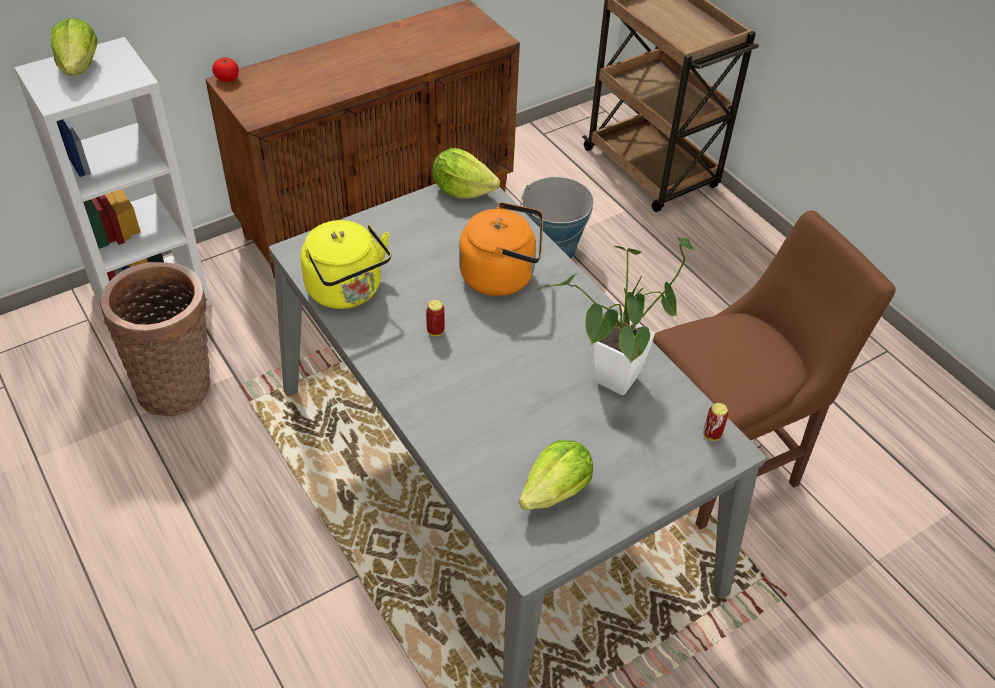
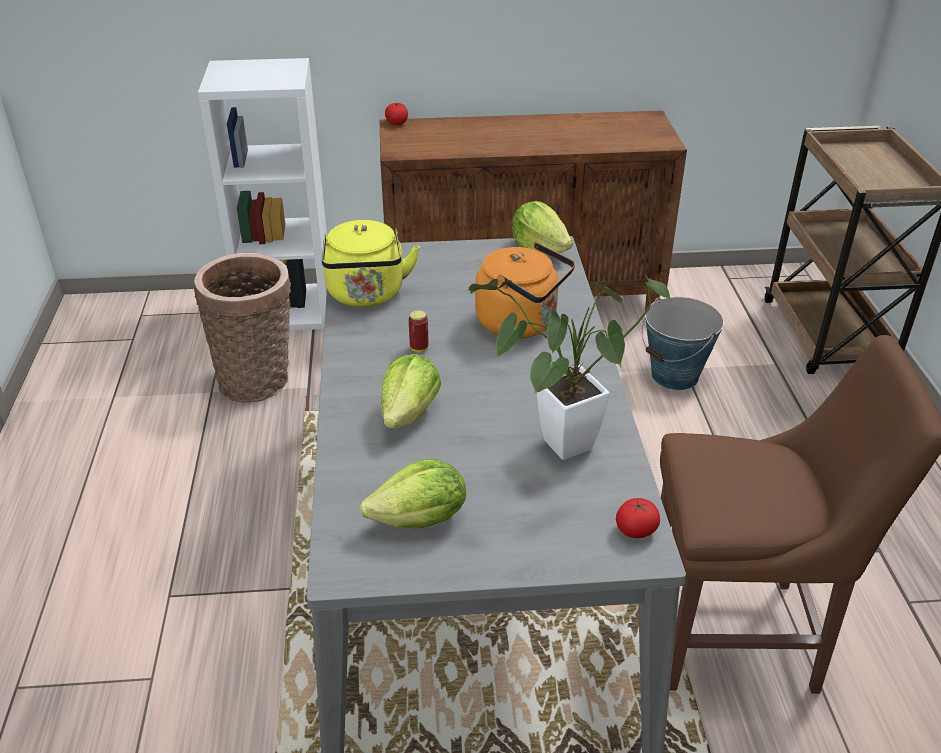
camera: 30 degrees right, 10 degrees down
(80, 67) = (256, 69): lettuce -> lettuce (410, 413)
(712, 434) = (636, 530): can -> tomato

